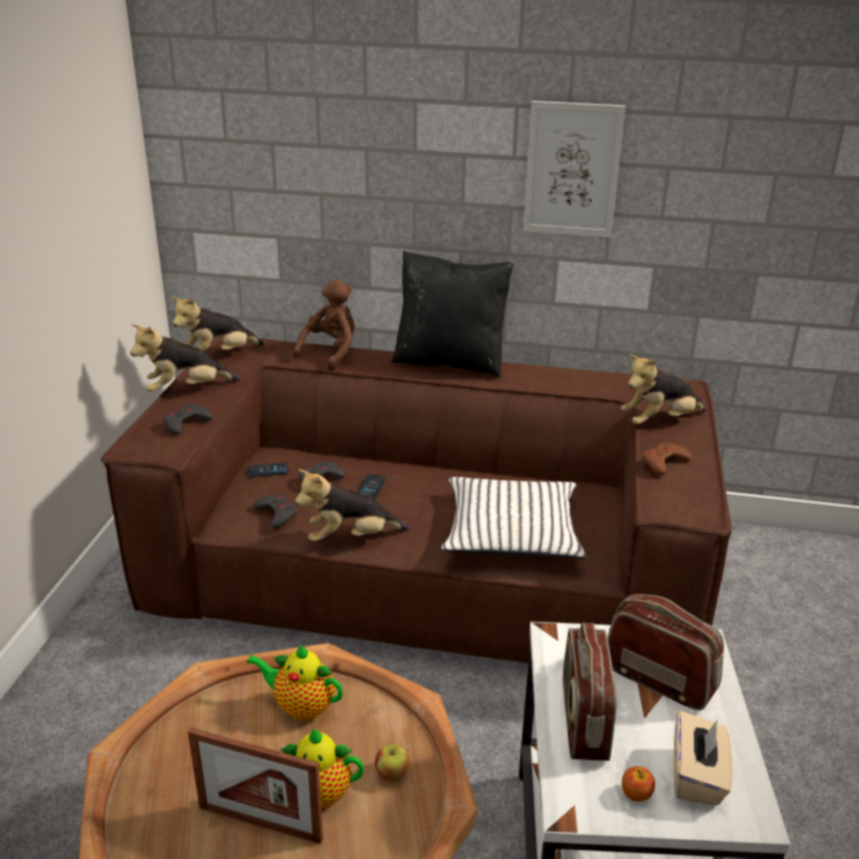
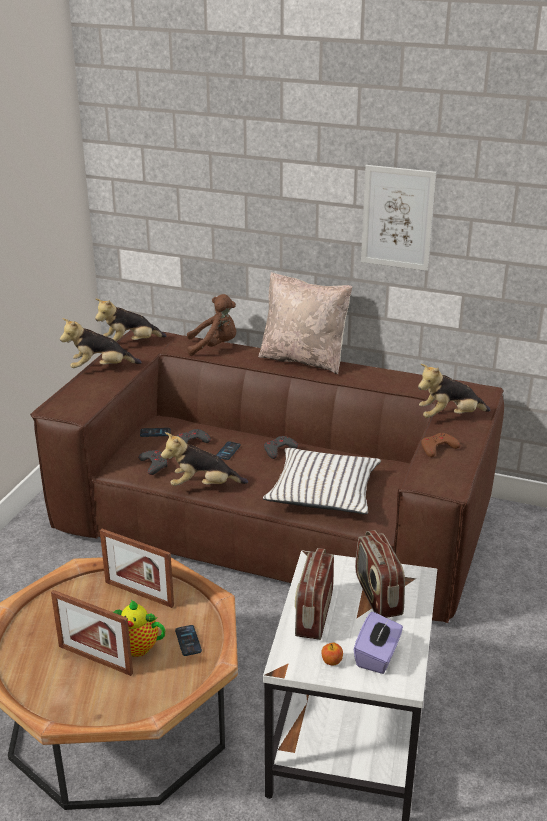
camera: 10 degrees right, 0 degrees up
(186, 423) = (94, 393): grey game controller -> grey game controller (279, 450)
(301, 707) = (139, 594): teapot -> picture frame
(331, 353) = (214, 347): brown plush toy -> brown plush toy turned 45 degrees clockwise
(391, 774) = (188, 641): apple -> phone
(450, 362) = (304, 359): black pillow -> beige pillow
(659, 679) = (377, 595): radio -> radio turned 150 degrees counterclockwise
(697, 777) = (377, 656): beige tissue box -> purple tissue box

